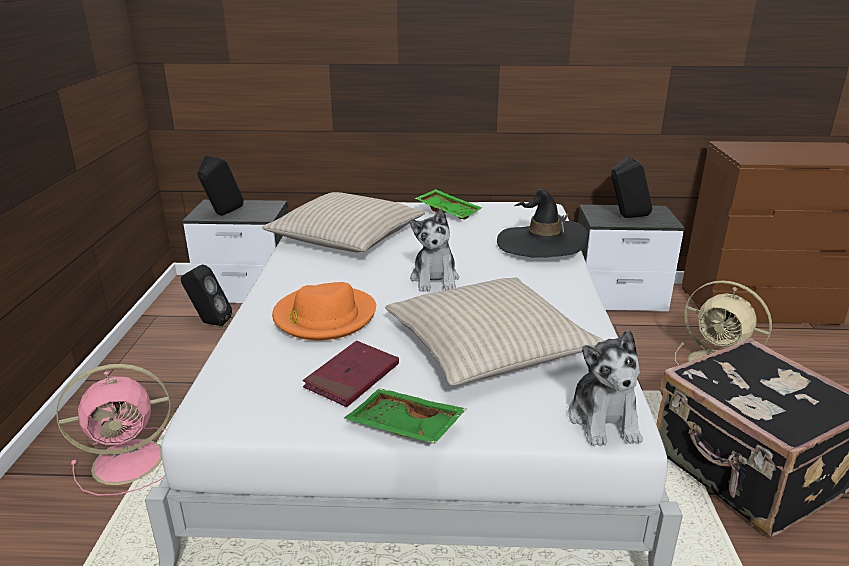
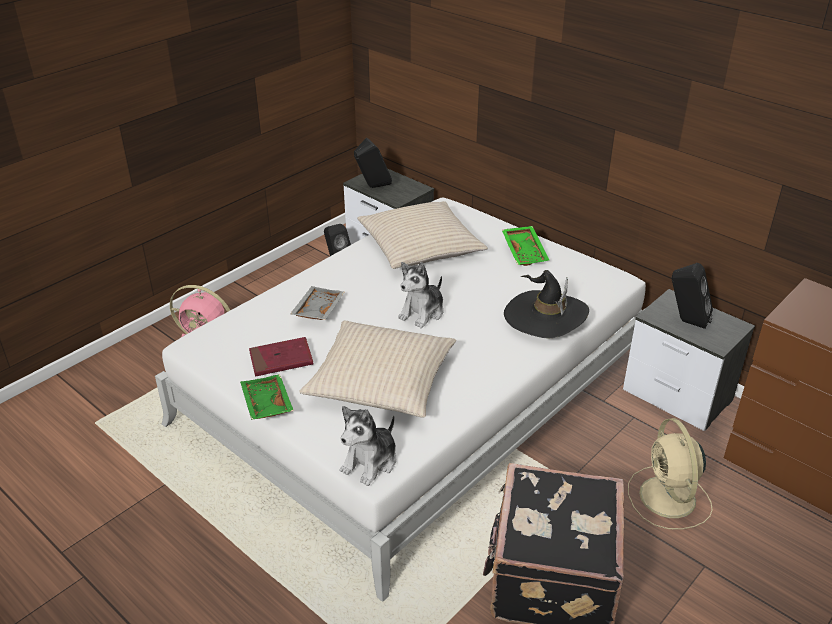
camera: 40 degrees right, 10 degrees up
(324, 317) = (317, 310): orange hat -> grey tray

